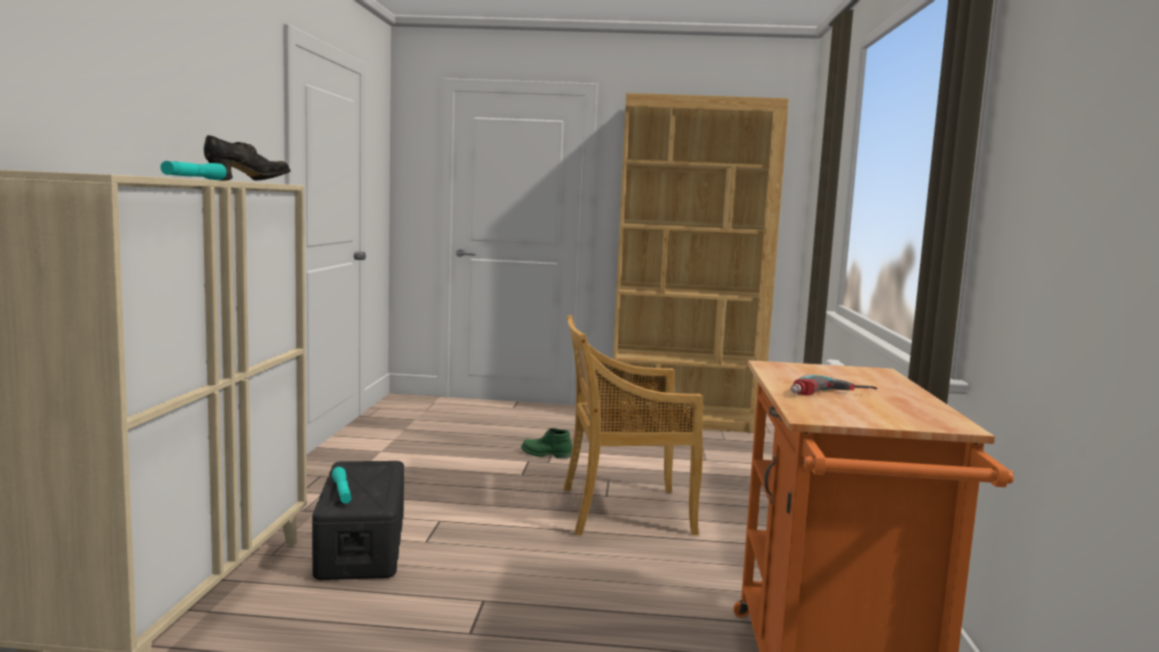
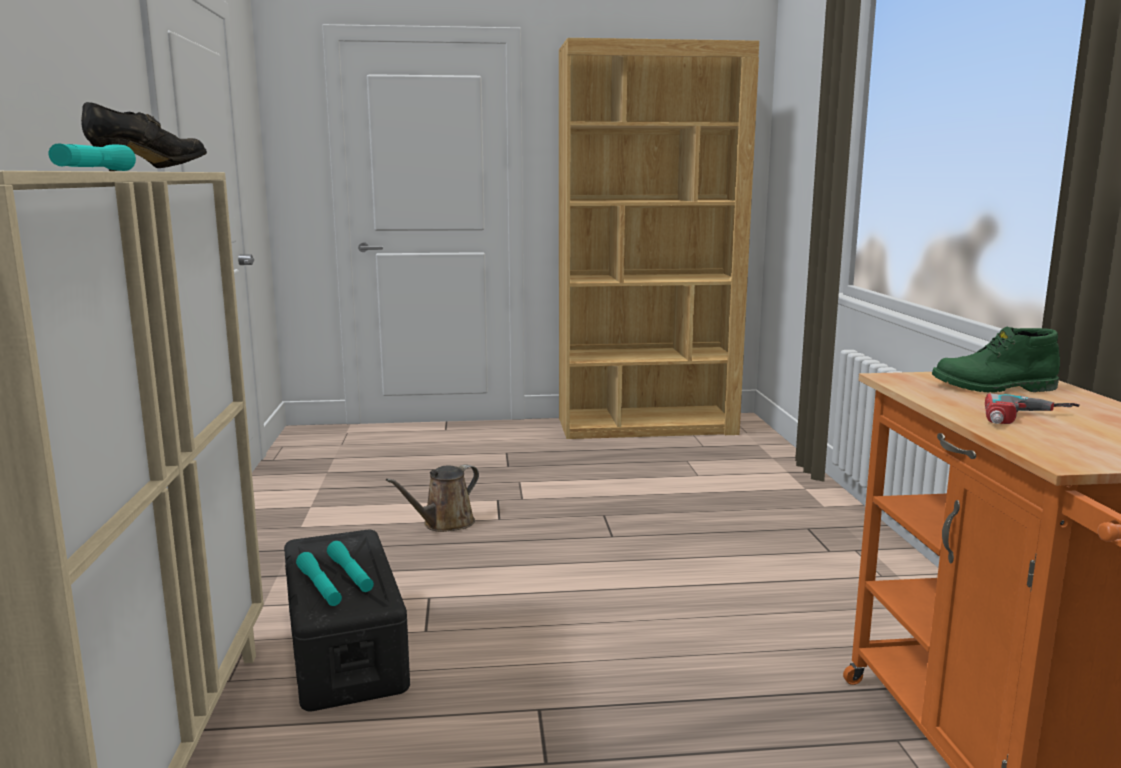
camera: 10 degrees left, 5 degrees up
(368, 486) = (350, 574): none -> turquoise flashlight
(477, 473) = (444, 524): none -> brown watering can
(545, 454) = (514, 488): green boot -> green boot (994, 388)
(623, 511) = (642, 555): beige chair -> none

